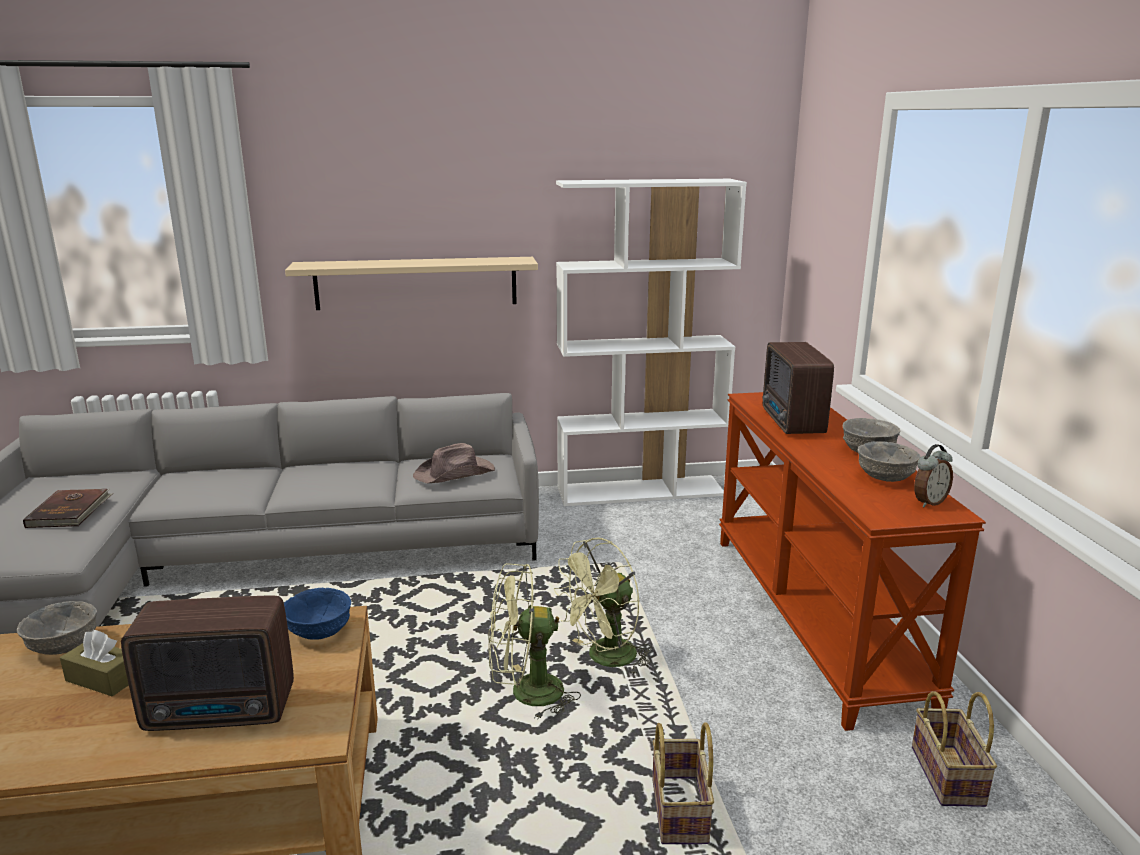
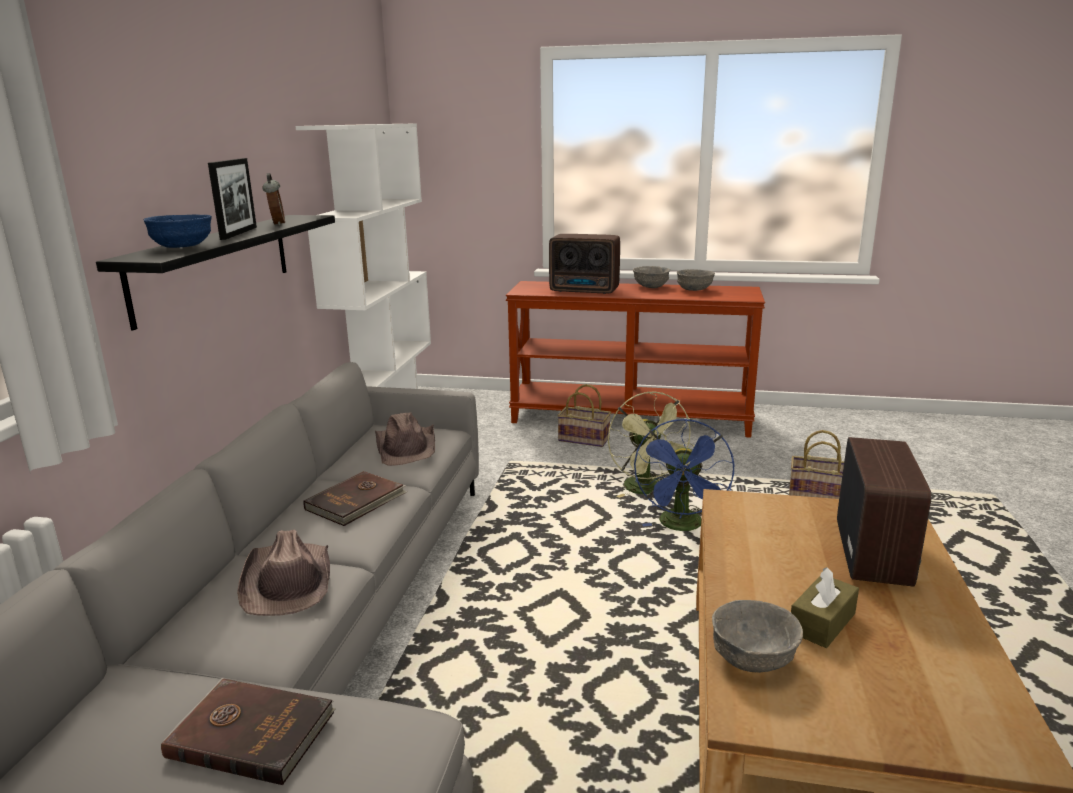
camera: 70 degrees left, 0 degrees up
(232, 486) = (288, 581): none -> brown hat
(318, 632) = (747, 510): blue bowl -> blue bowl (181, 247)
(347, 479) = (357, 501): none -> brown book
(415, 262) = (239, 233): none -> picture frame
(416, 283) = (215, 265): beige shelf -> black shelf
(526, 693) = (682, 526): green fan -> blue fan
(928, 502) = (732, 289): alarm clock -> alarm clock (276, 224)
(950, 777) = (794, 424): basket -> basket (585, 439)

